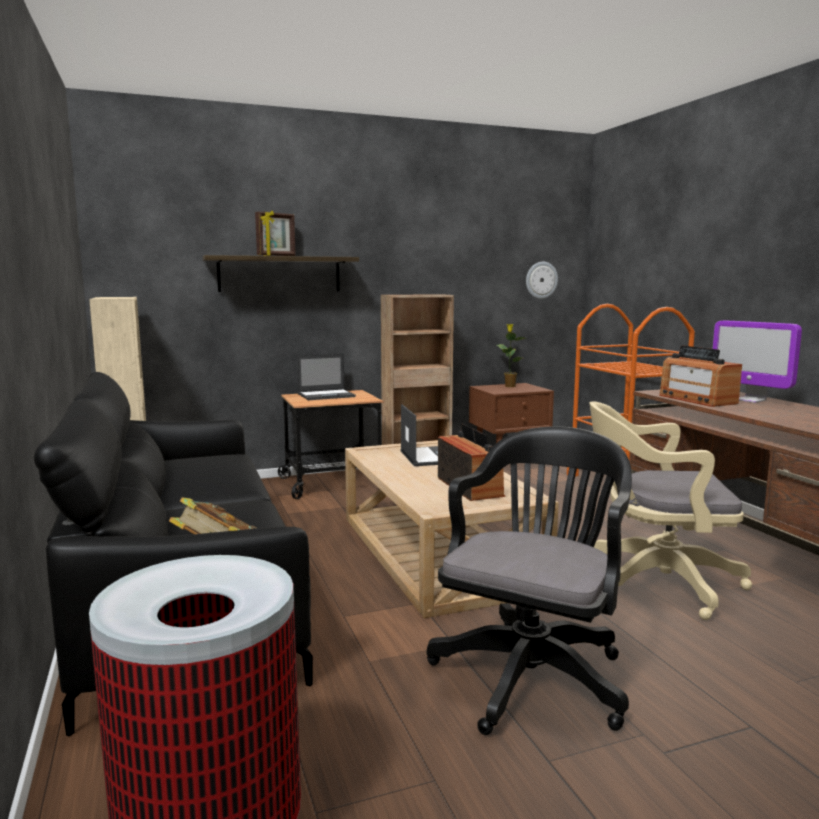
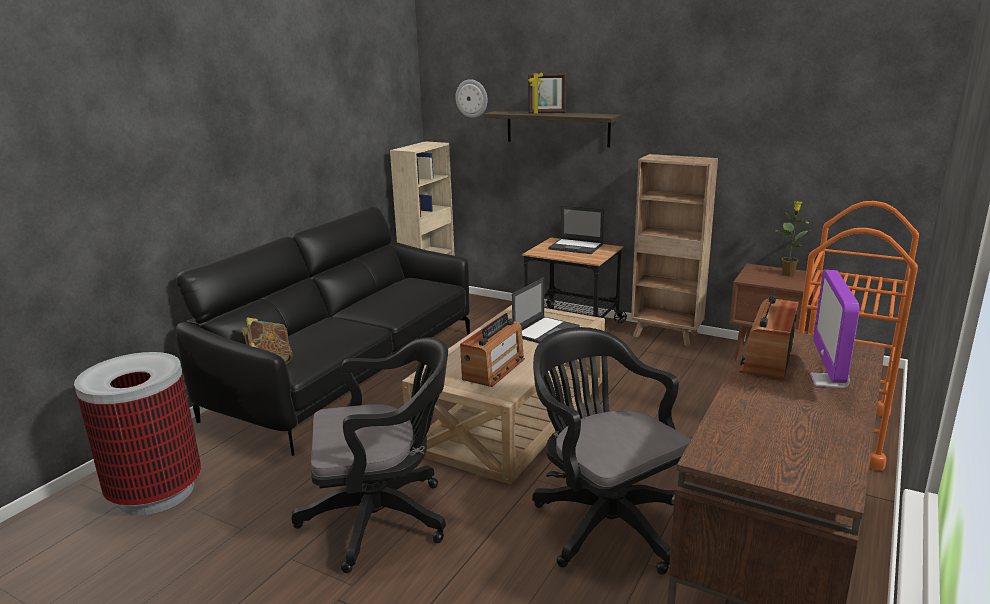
camera: 50 degrees right, 10 degrees up
(541, 280) = (865, 149): wall clock -> wall clock (472, 98)
(655, 582) = (604, 521): beige office chair -> black office chair

